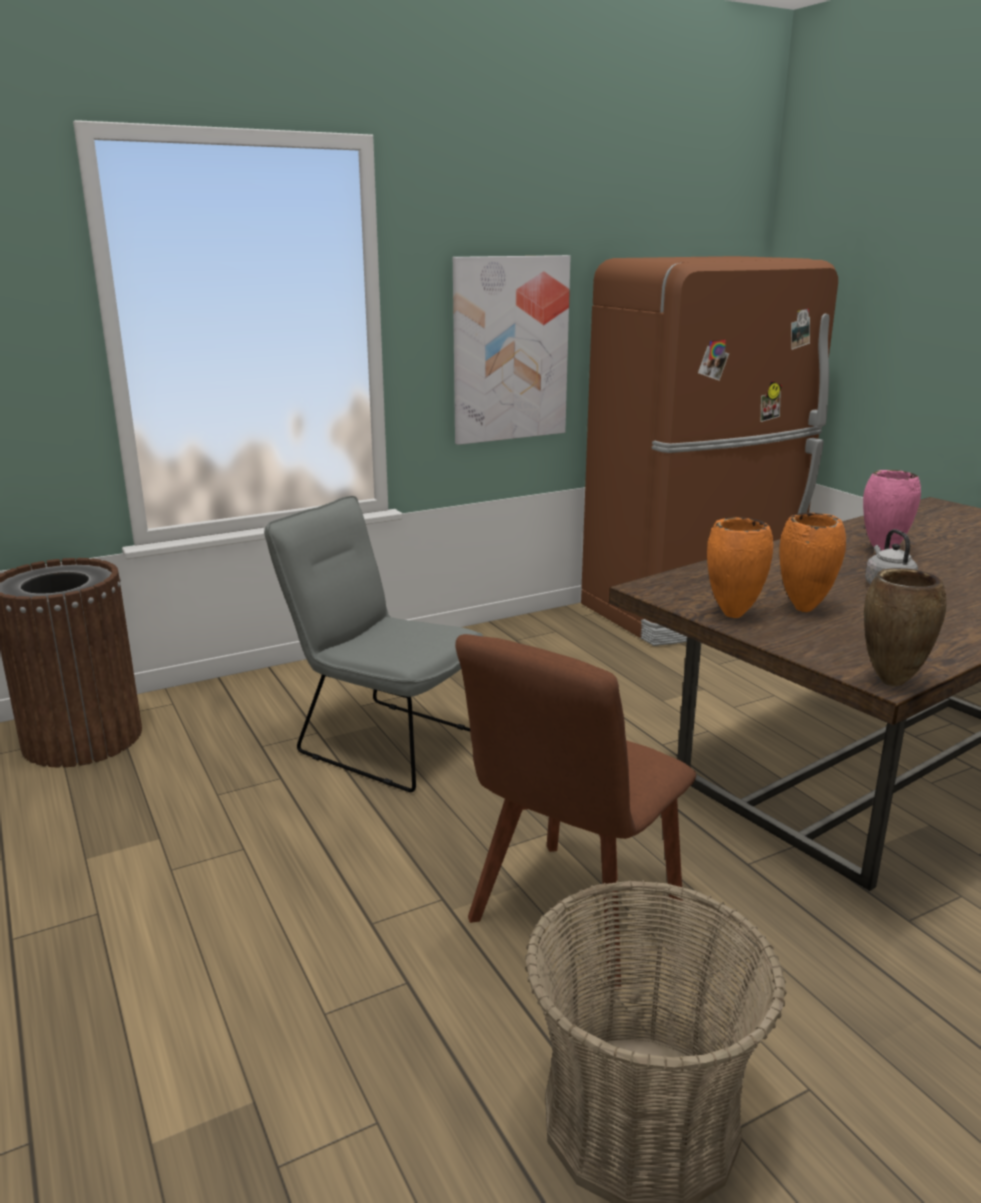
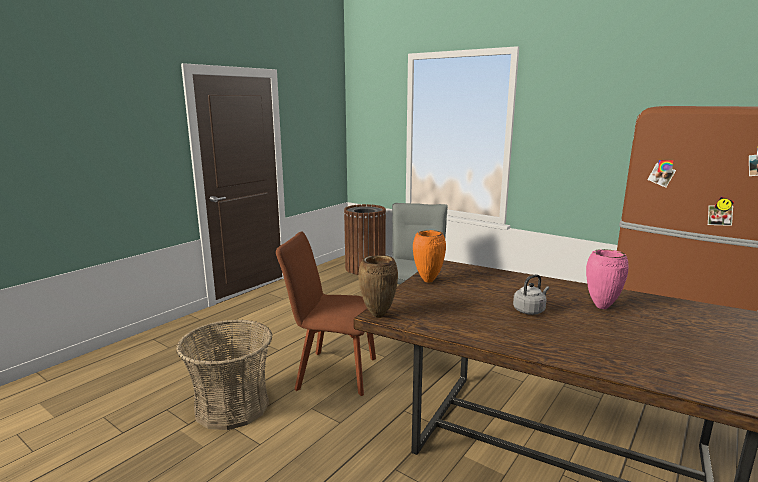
camera: 65 degrees right, 5 degrees down
(510, 349) = (585, 155): picture -> none
(804, 610) = (457, 293): orange vase -> none

